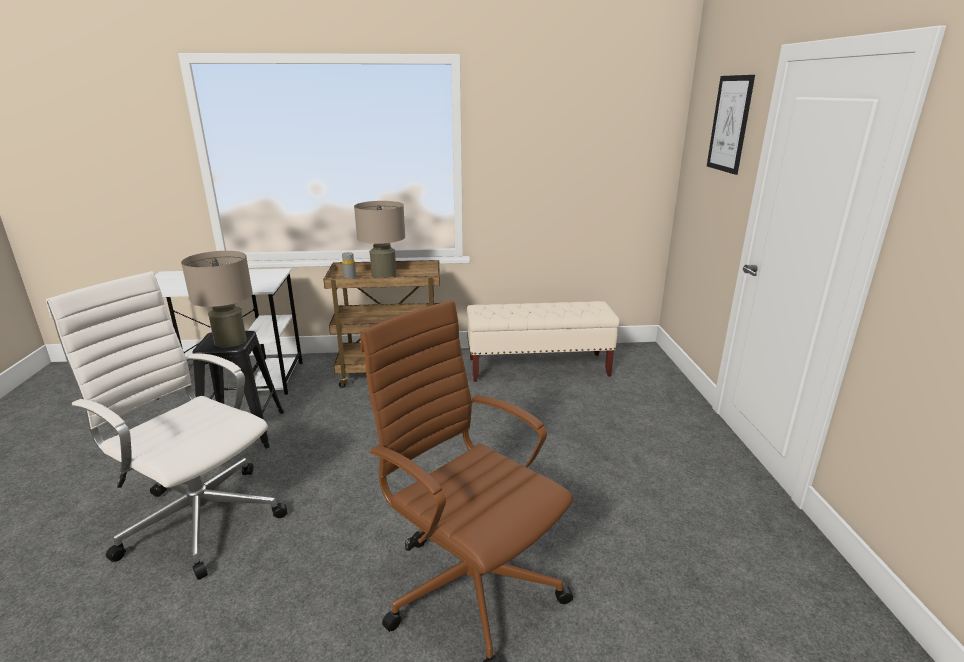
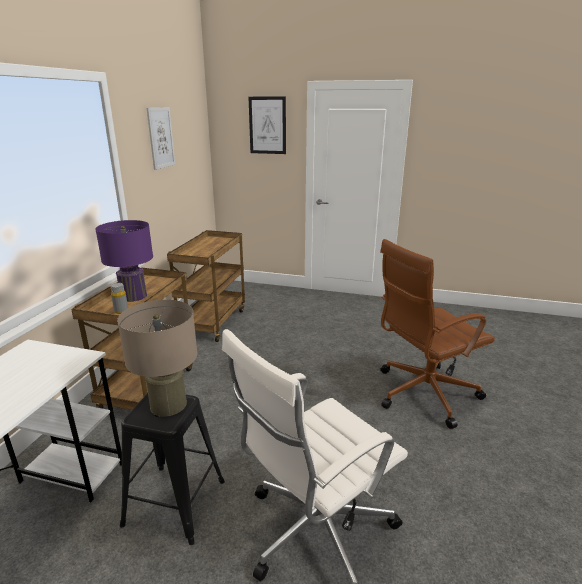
camera: 70 degrees left, 0 degrees up
(384, 276) = (133, 296): beige table lamp -> purple table lamp
(538, 368) = (212, 322): beige bench -> brown cart
(550, 129) = (161, 138): none -> picture

